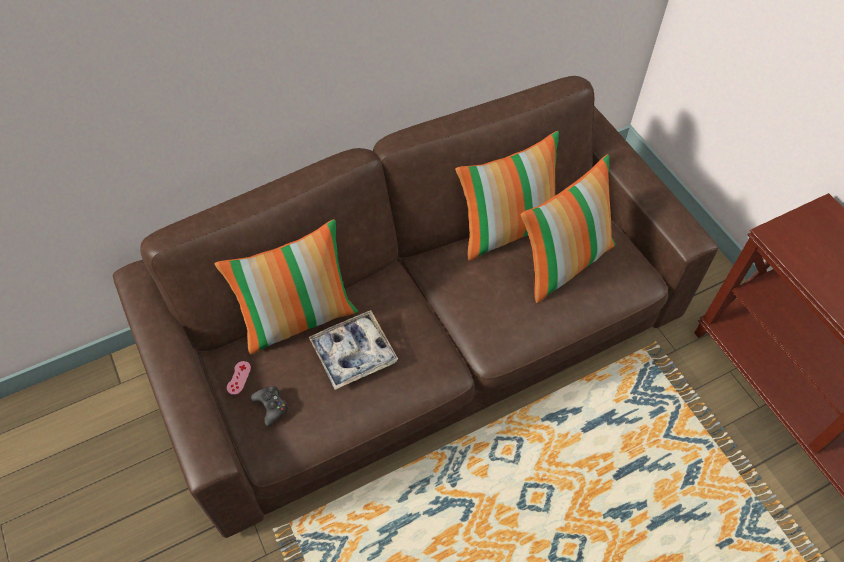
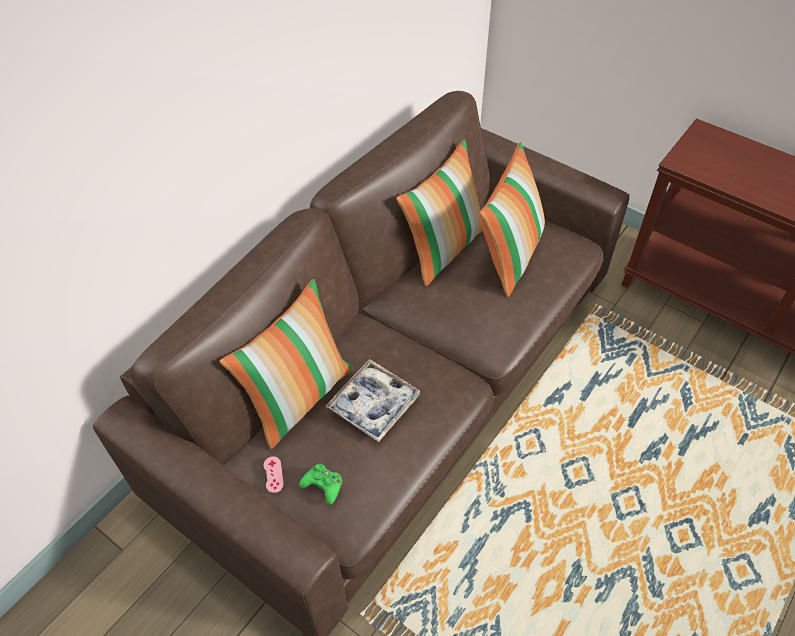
camera: 25 degrees left, 5 degrees down
(271, 406) = (323, 485): black game controller -> green game controller

